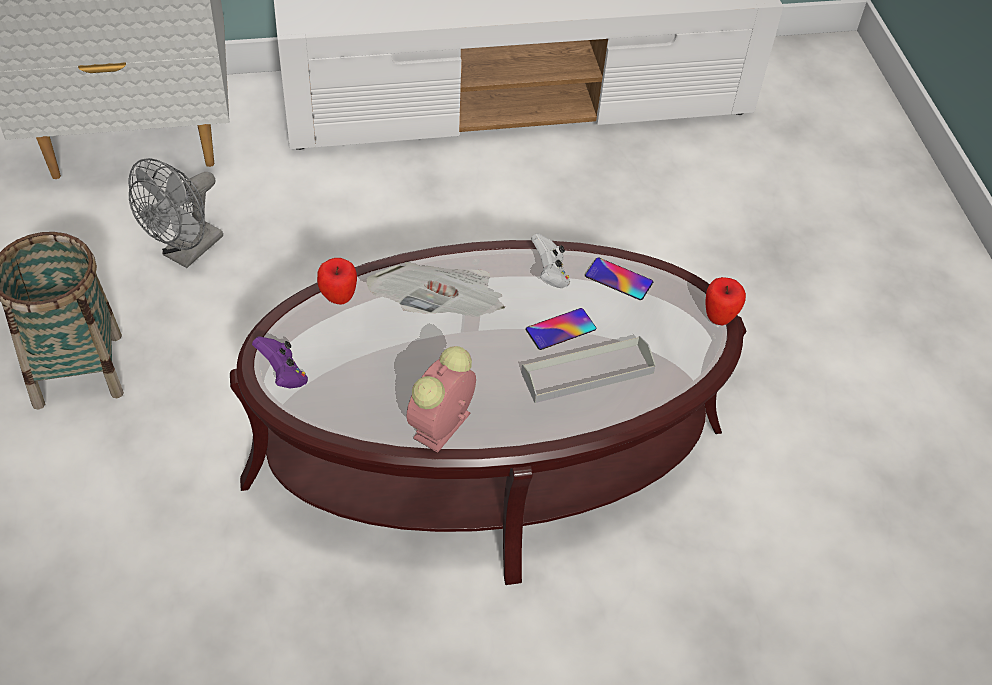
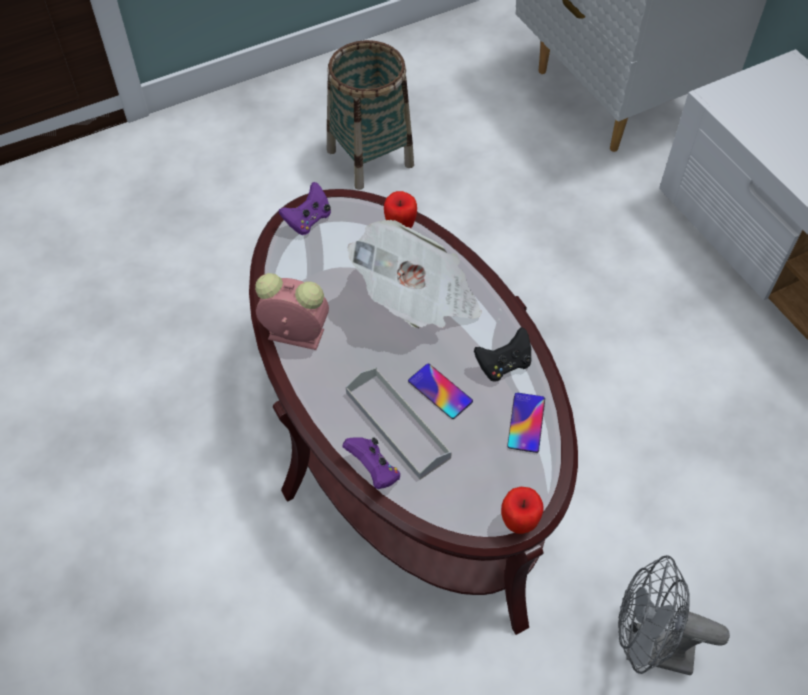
camera: 75 degrees right, 5 degrees up
(187, 252) = (511, 172): grey fan -> grey fan (648, 648)
(550, 274) = (503, 365): white game controller -> black game controller
(633, 404) = (374, 470): none -> purple game controller

